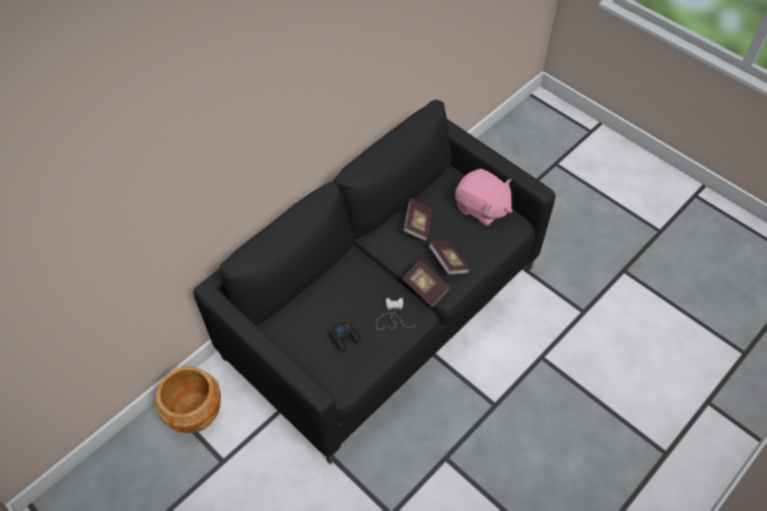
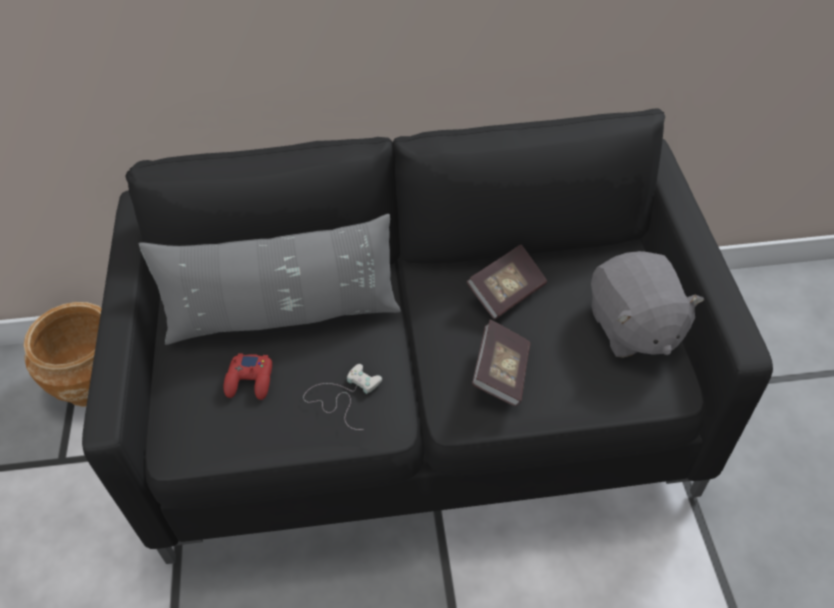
camera: 40 degrees right, 5 degrees down
(327, 300) = (283, 315): none -> grey pillow
(345, 338) = (250, 381): black game controller -> red game controller
(425, 288) = (433, 389): book -> none
(481, 208) = (633, 327): pink plush toy -> grey plush toy

